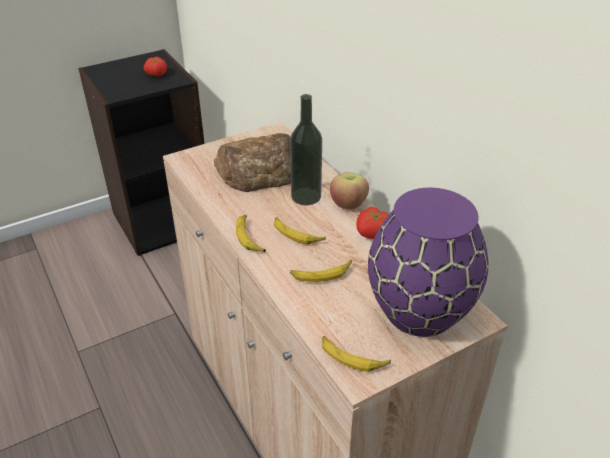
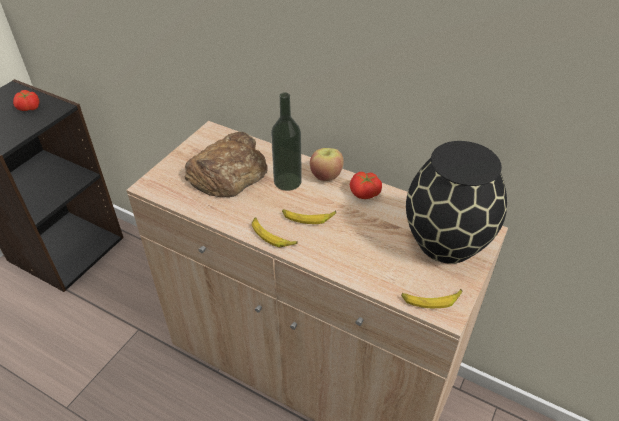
camera: 30 degrees left, 5 degrees up
(321, 274) = (354, 243): banana -> none
(418, 312) = (446, 243): purple vase -> black vase

